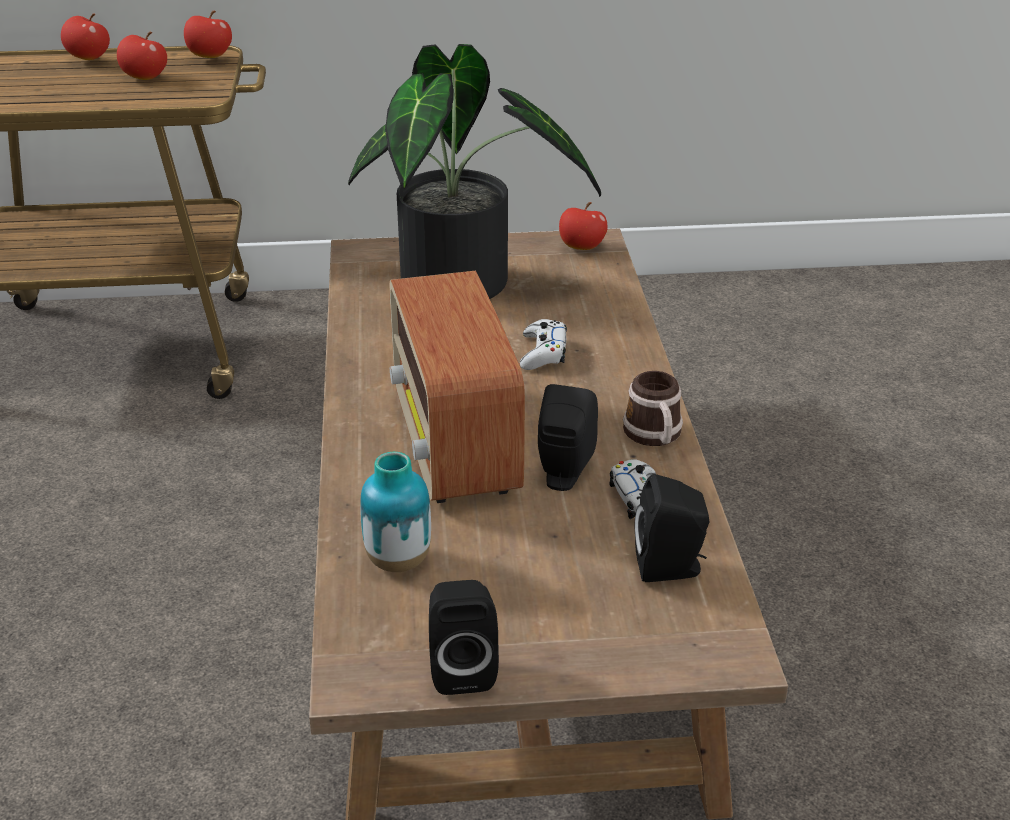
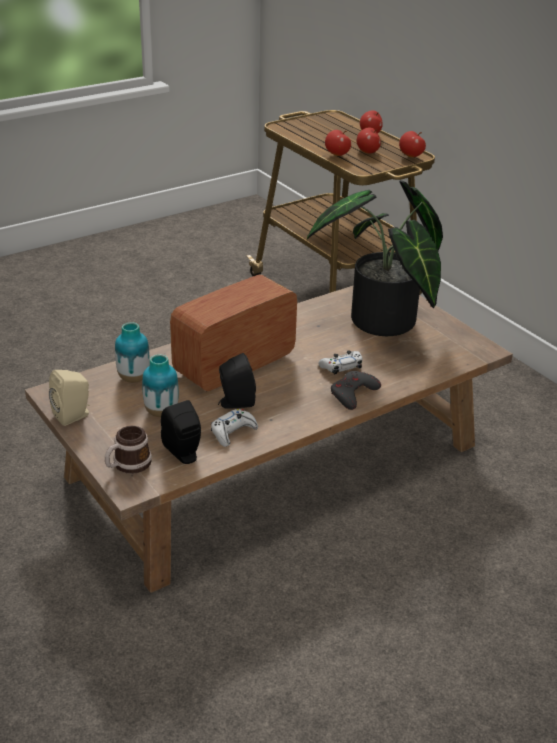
camera: 60 degrees right, 0 degrees up
(461, 668) = (74, 416): black speaker -> beige speaker
(531, 558) = (161, 412): none -> vase
(581, 247) = (471, 347): apple -> apple (337, 154)
(620, 366) = (353, 394): none -> grey game controller
(654, 436) = (294, 421): mug -> mug (127, 465)

